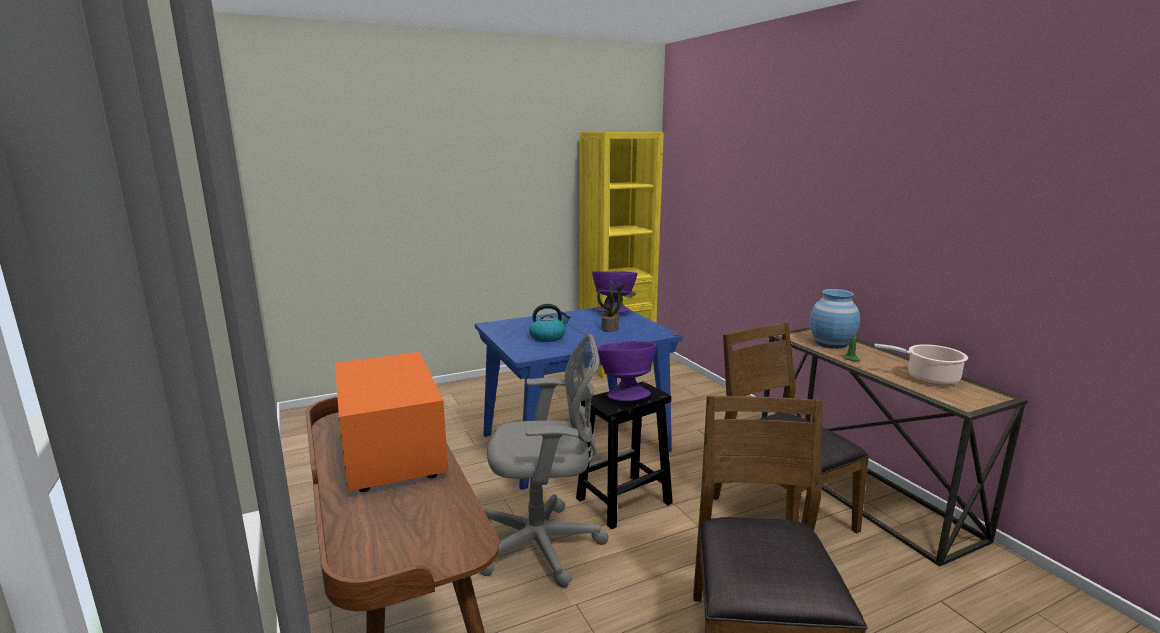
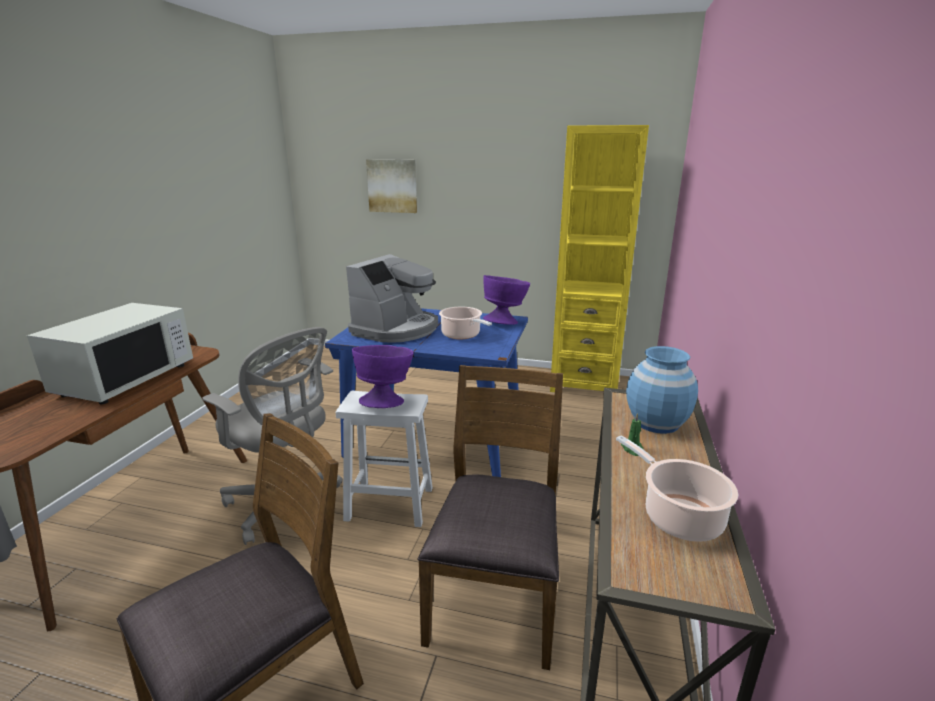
camera: 40 degrees right, 5 degrees up
(390, 453) = (126, 379): orange microwave -> white microwave
(397, 195) = (392, 186): none -> picture
(548, 337) = (396, 329): kettle -> coffee machine
(610, 328) = (462, 335): potted plant -> cooking pot
(623, 501) = (388, 504): black stool -> white stool

